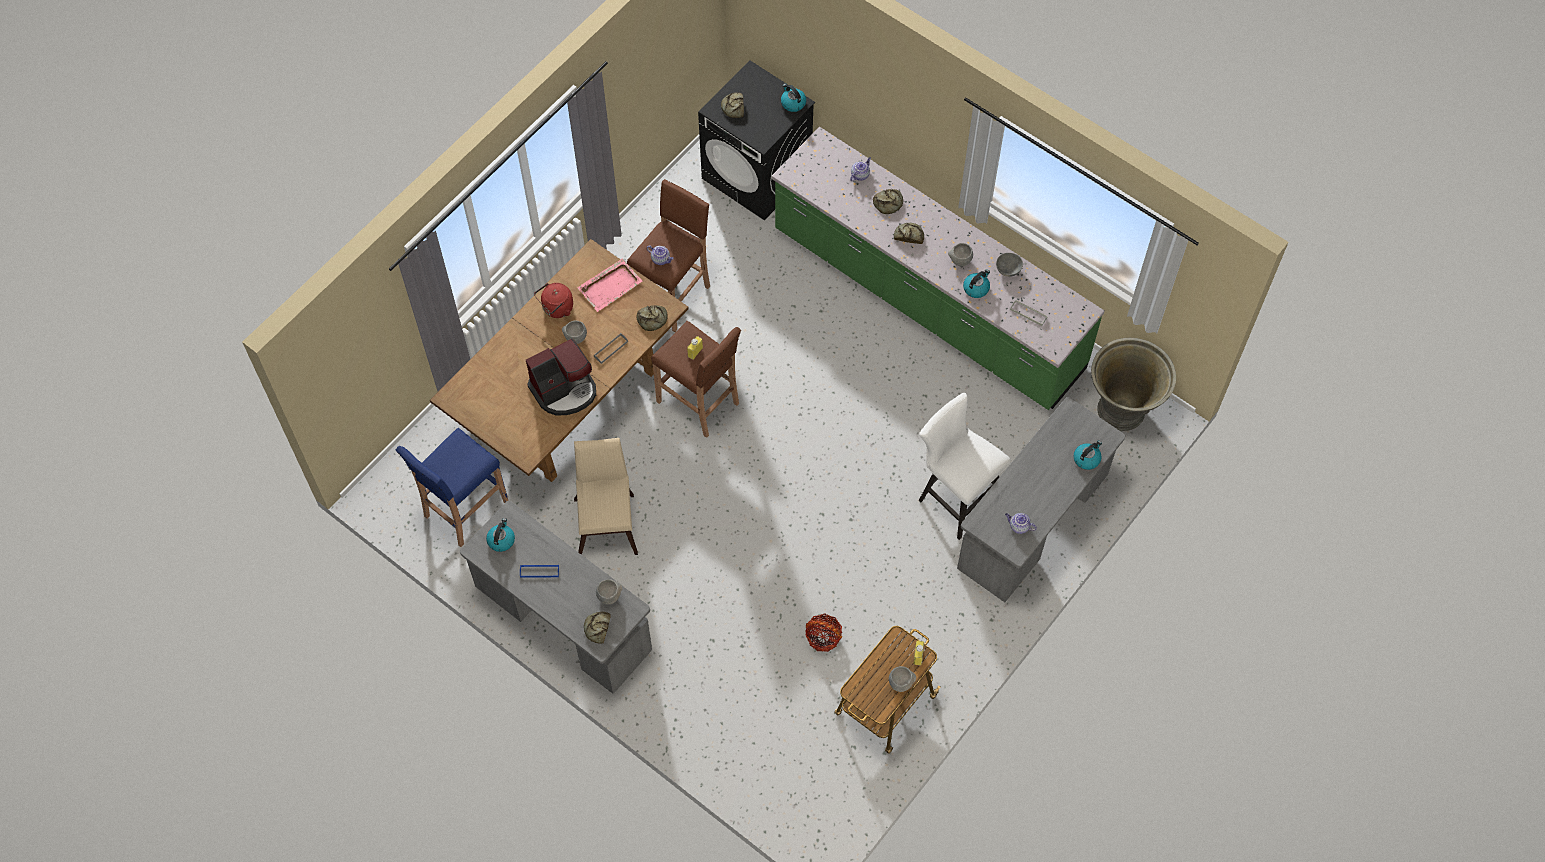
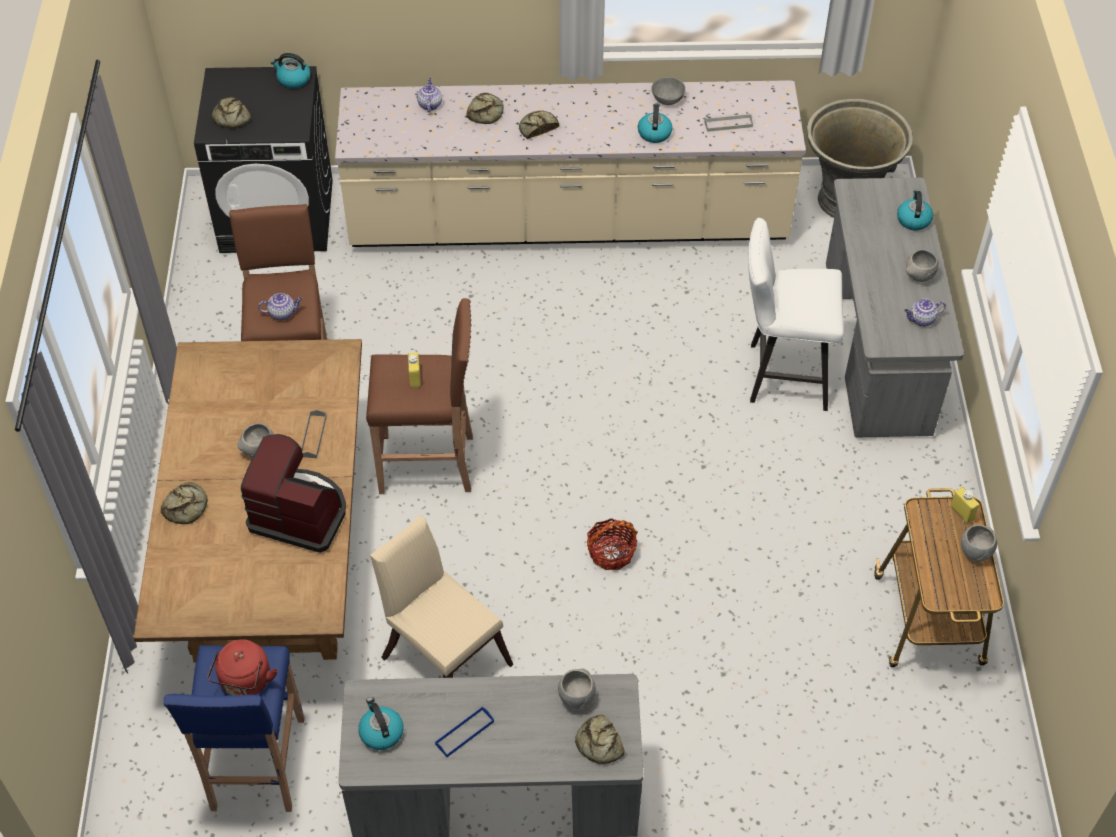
camera: 40 degrees left, 10 degrees down
(556, 309) = (205, 437): red kettle -> red kettle (245, 683)
(565, 390) = (299, 514): coffee machine -> coffee machine turned 90 degrees counterclockwise
(610, 286) = (249, 374): pink tray -> none
(652, 319) = (333, 376): bread -> bread (187, 507)
(823, 637) = (796, 600): basket -> basket (611, 552)
(927, 301) = (568, 222): green counter -> beige counter
(960, 261) = (612, 119): grey bowl -> grey bowl (918, 277)

